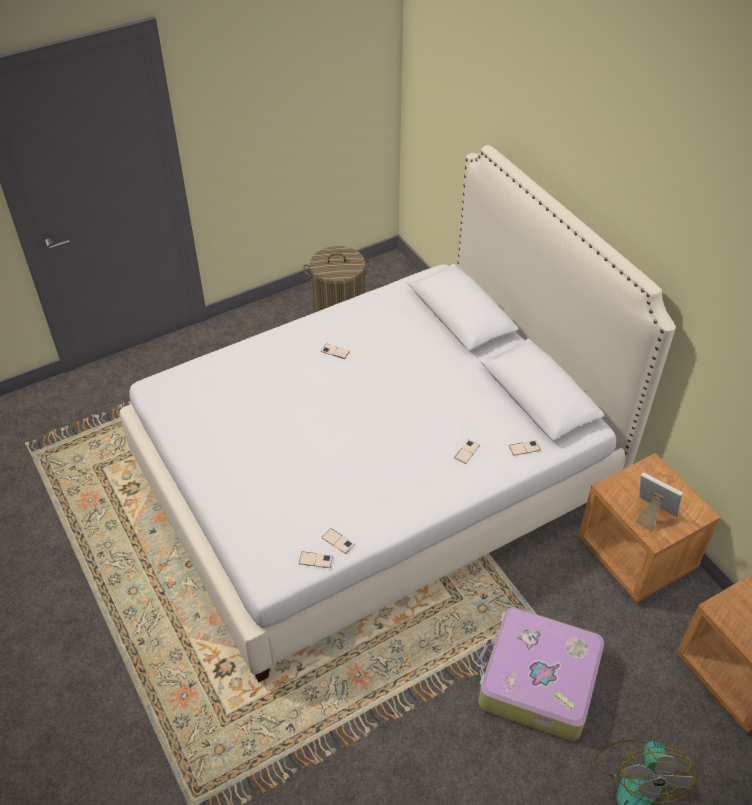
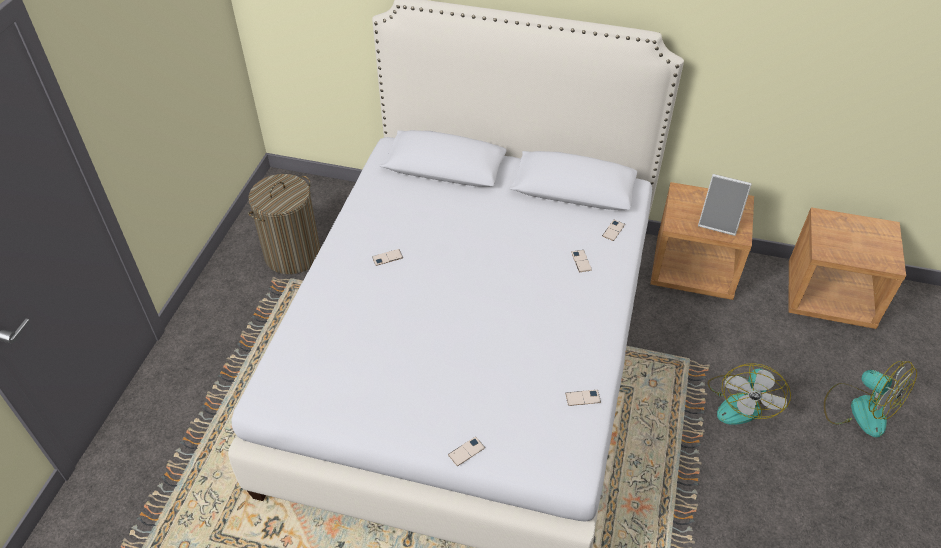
camera: 45 degrees left, 0 degrees up
(315, 560) = (586, 426): phone -> phone (466, 451)
(537, 681) = (741, 402): suitcase -> fan
(652, 514) = (719, 222): picture frame -> picture frame turned 150 degrees counterclockwise

